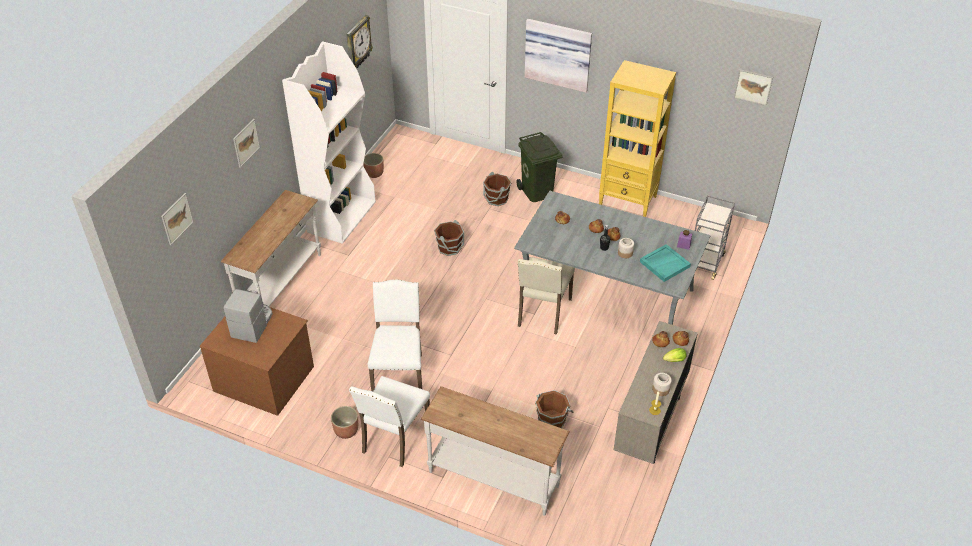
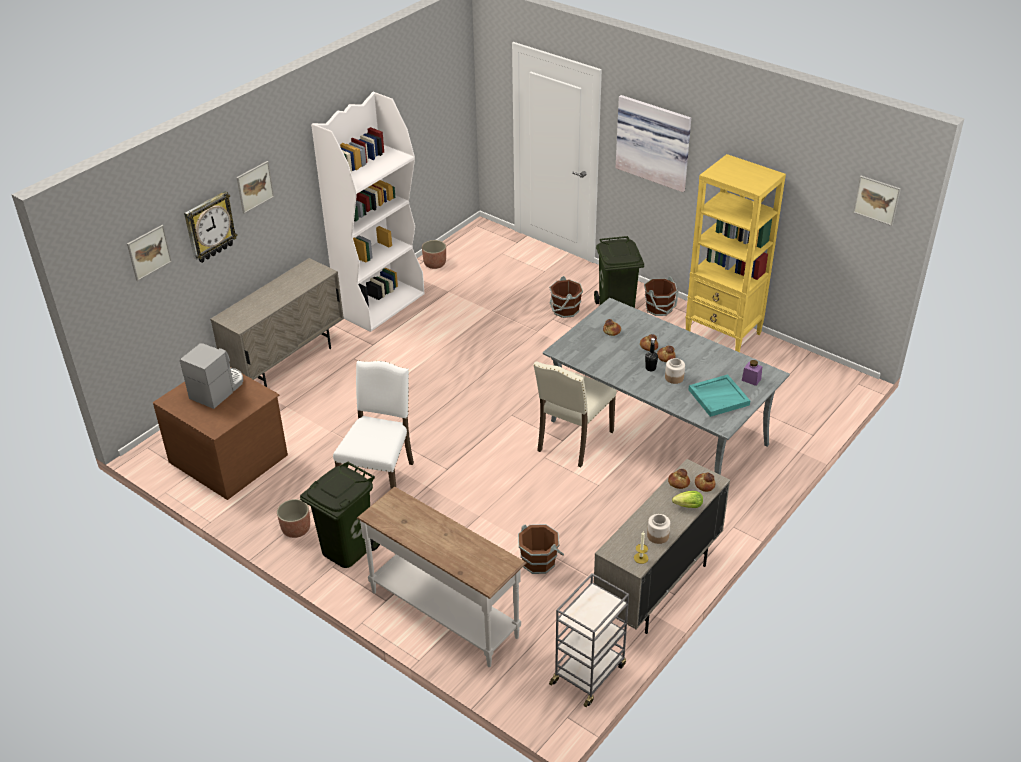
camera: 15 degrees right, 5 degrees down
(281, 283) = (287, 363): white console table -> beige cabinet
(357, 43) = (427, 106): wall clock -> wall clock (209, 227)
(394, 439) = (346, 548): white chair -> green trash can
(450, 248) = (490, 354): brown bucket -> brown bucket (659, 308)
(705, 262) = (795, 416): grey cart -> grey cart (589, 673)

